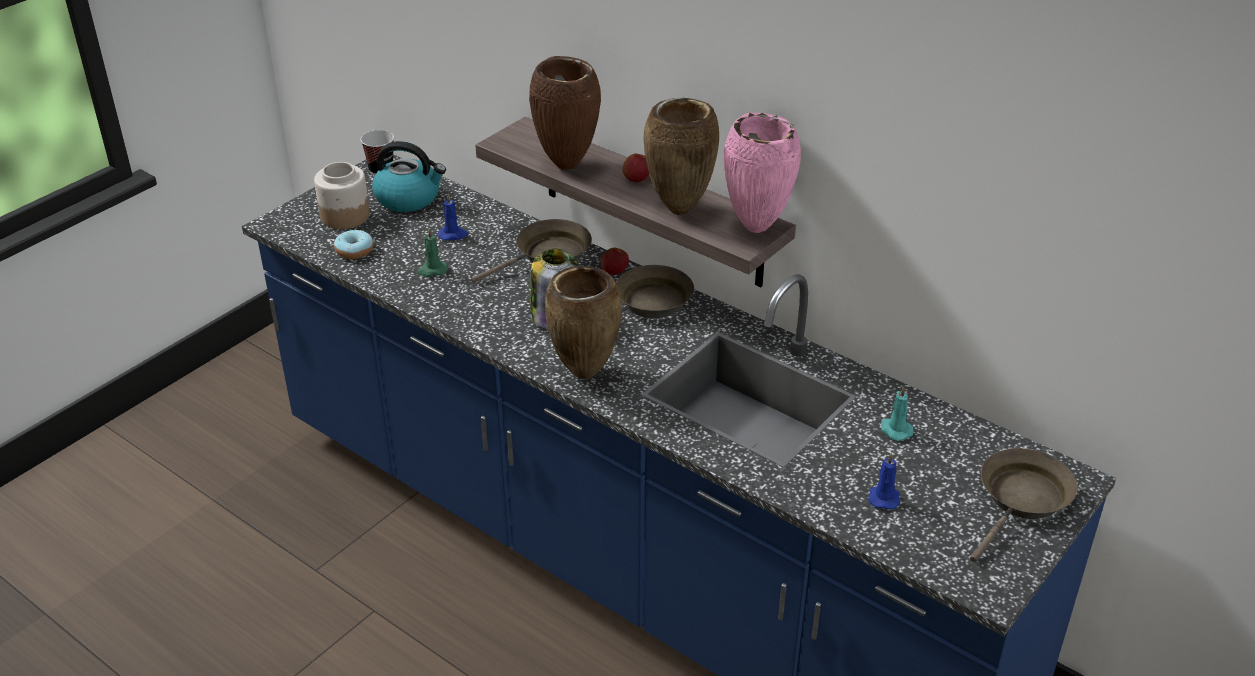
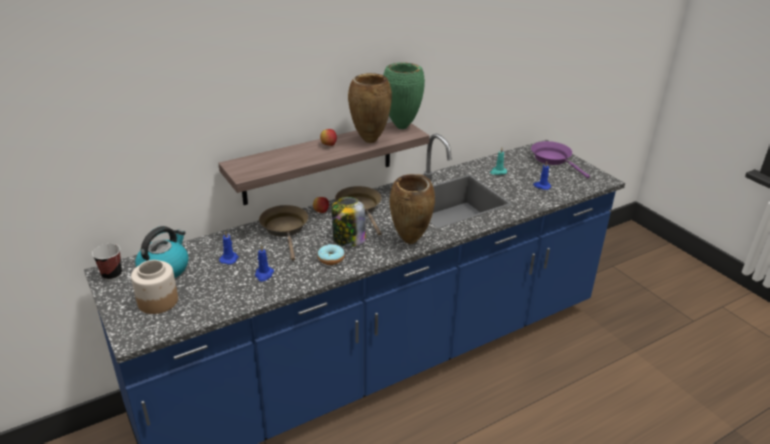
camera: 70 degrees left, 5 degrees down
(354, 251) = (209, 304): donut -> donut (331, 259)
(432, 270) = (264, 275): green candle -> blue candle
(568, 165) = (294, 160): brown vase -> none
(758, 228) = (402, 126): pink vase -> green vase
(1021, 500) = (553, 159): brown frying pan -> purple frying pan

